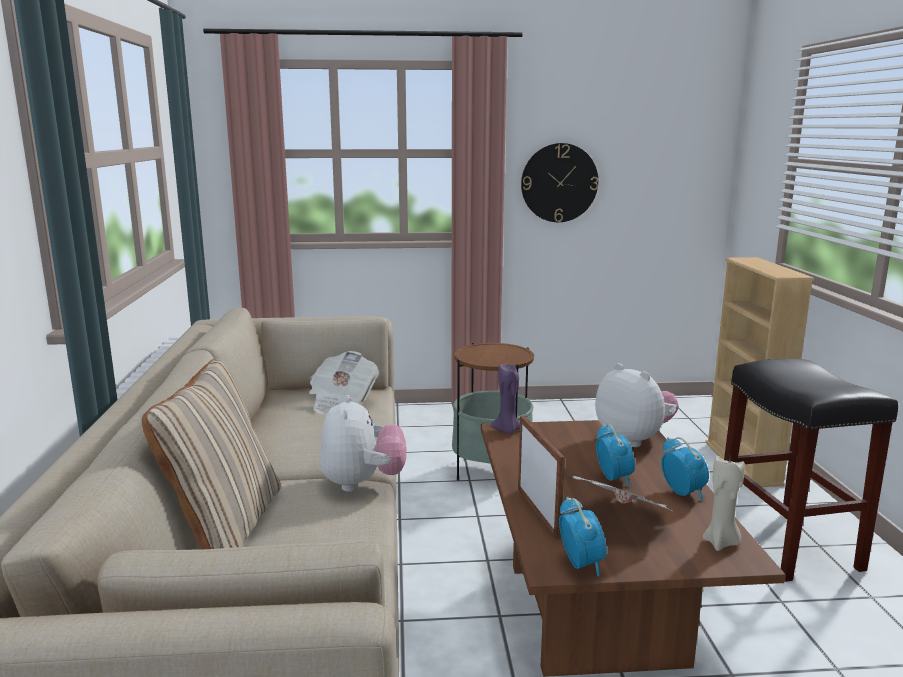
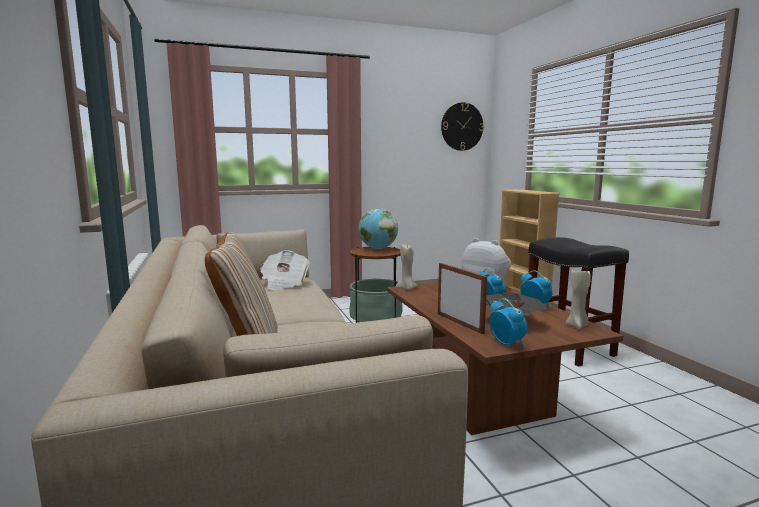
camera: 15 degrees left, 5 degrees down
(362, 483) = (331, 322): plush toy -> none
(500, 349) = (378, 248): none -> globe
(507, 430) = (407, 288): purple candle -> beige candle
(559, 183) = (392, 152): wall clock -> wall clock (462, 126)

